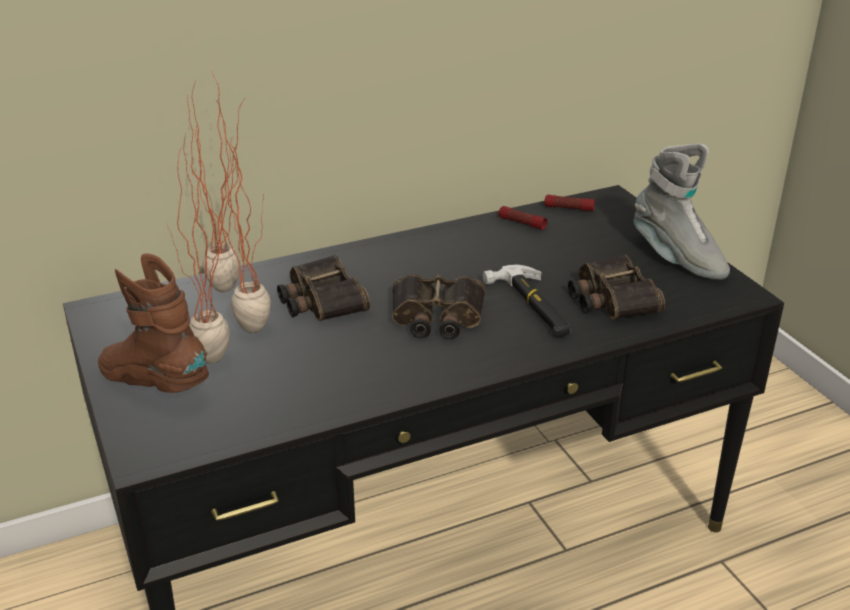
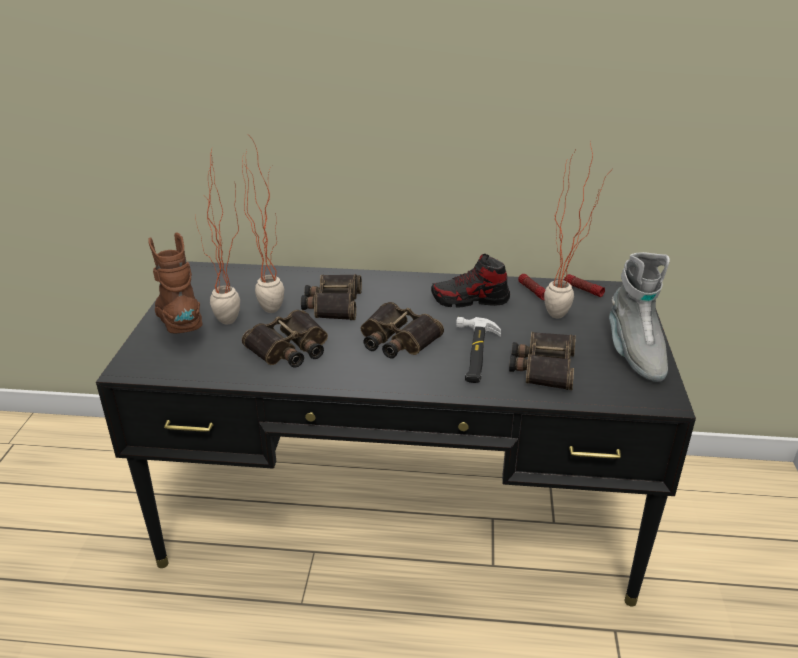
camera: 30 degrees right, 0 degrees up
(236, 288) = (289, 280): potted plant -> potted plant (565, 317)
(327, 365) = (290, 348): none -> binoculars
(469, 251) = (470, 300): none -> shoe

